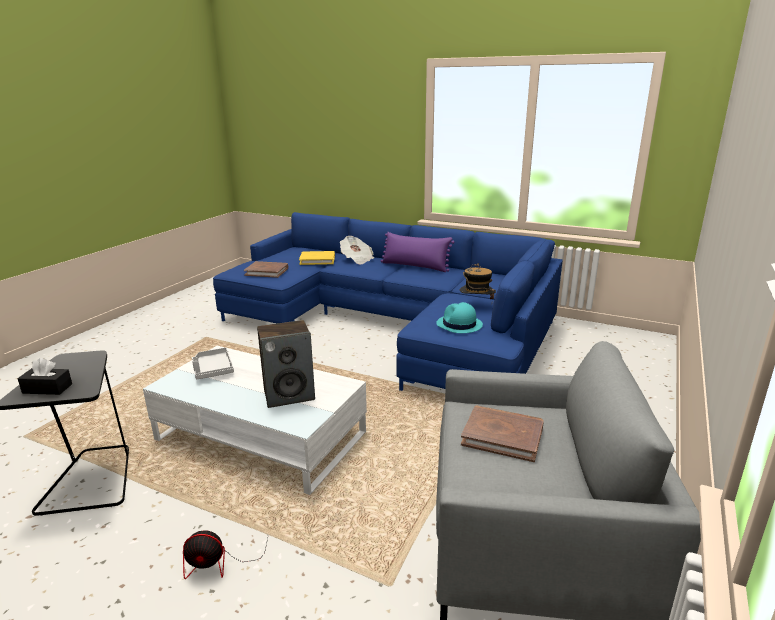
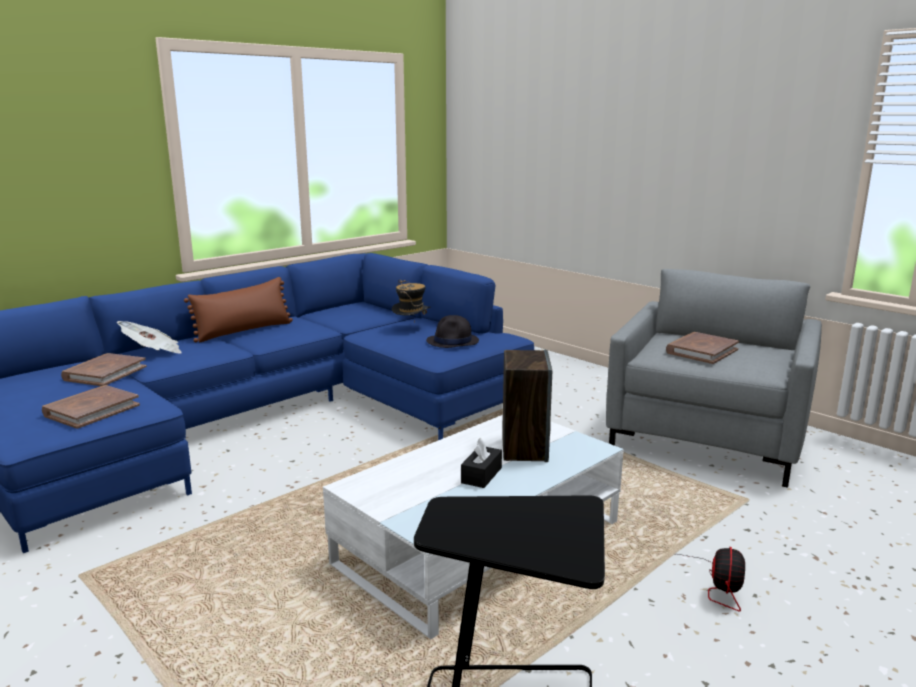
camera: 70 degrees left, 5 degrees down
(47, 388) = (559, 537): black tissue box -> black tissue box (481, 475)
(213, 370) = (411, 492): grey tray -> none
(317, 260) = (105, 373): yellow book -> brown book
(415, 266) = (244, 331): purple pillow -> brown pillow
(459, 325) = (453, 341): turquoise hat -> black hat

